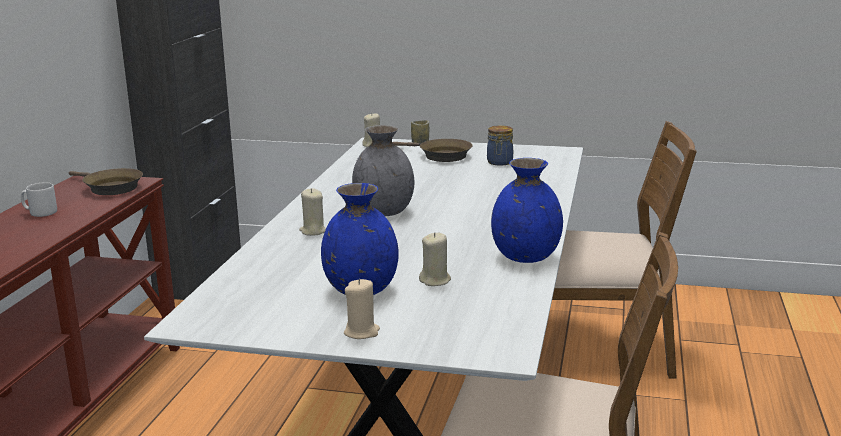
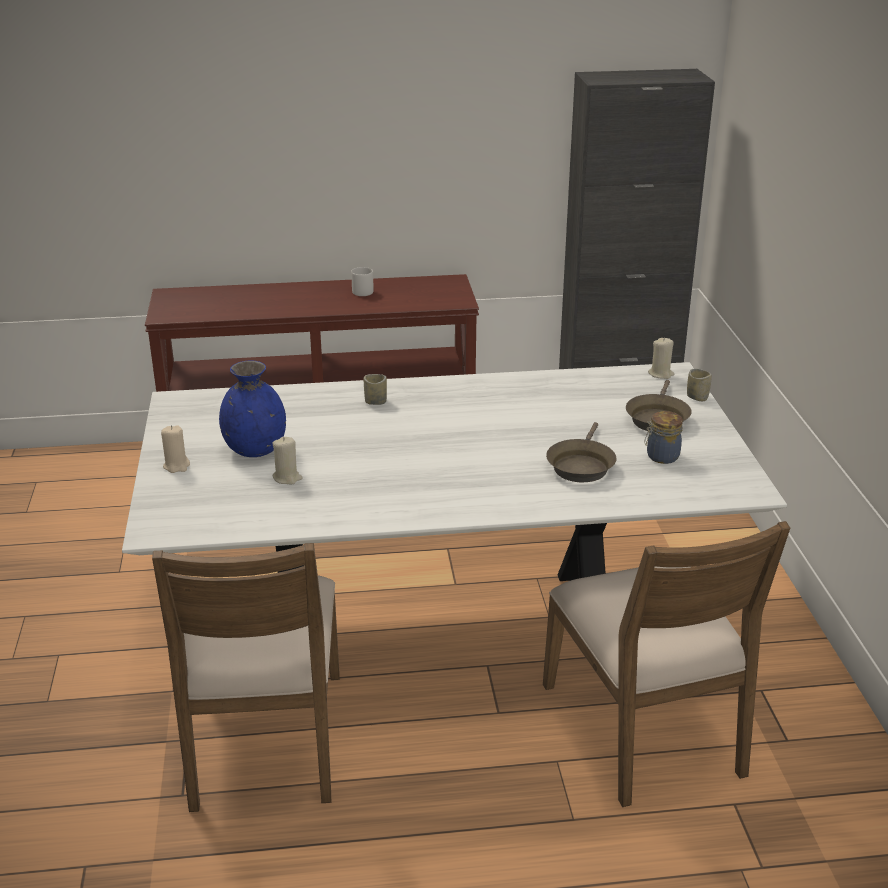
camera: 70 degrees right, 10 degrees up
(110, 187) = (436, 296): brown frying pan -> brown frying pan (581, 465)
(313, 231) = (375, 402): beige candle -> cup
(384, 212) = (445, 423): grey vase -> none
(525, 257) = (363, 513): blue vase -> none

